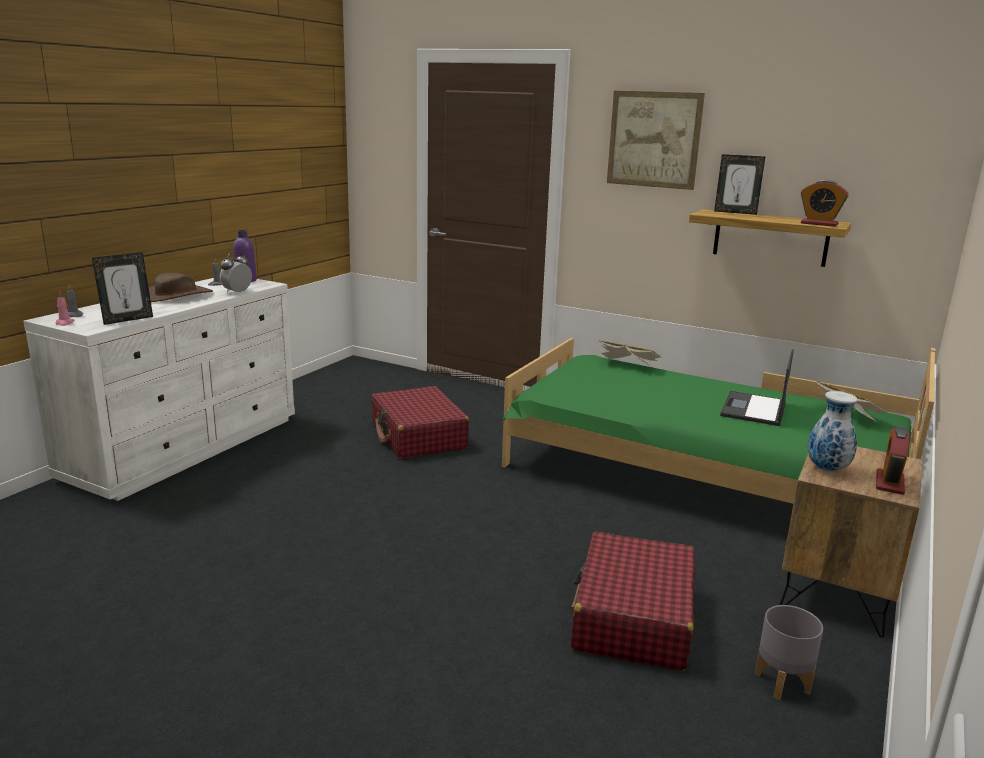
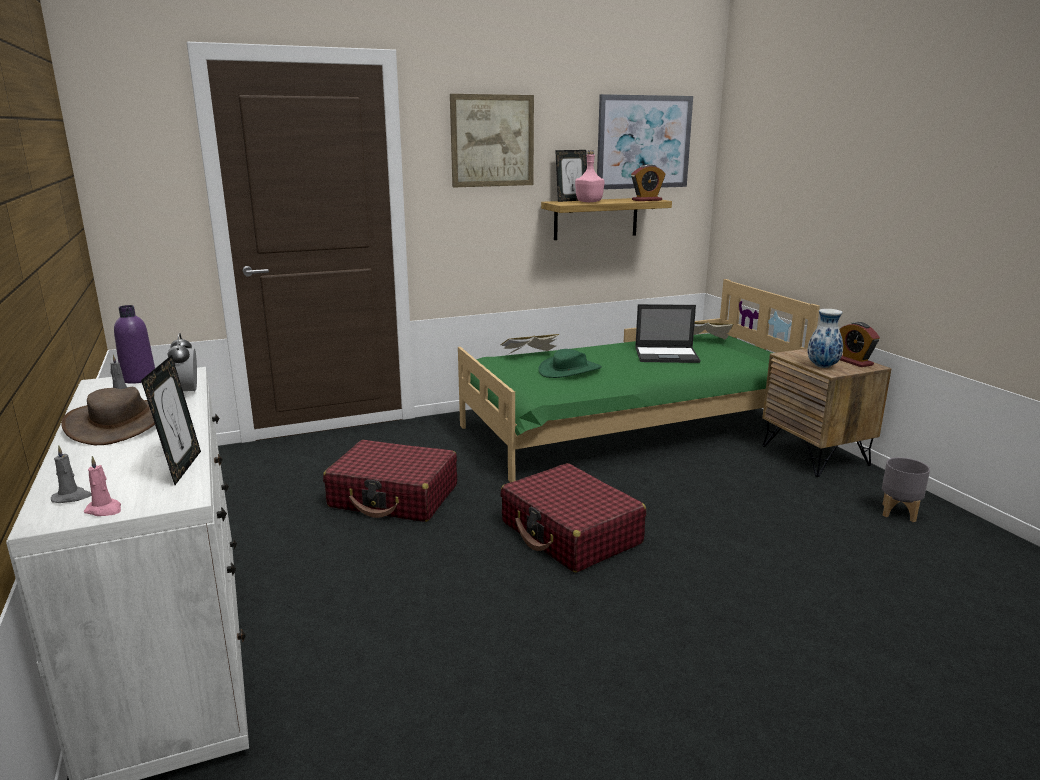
camera: 50 degrees left, 0 degrees up
(621, 386) = (570, 370): none -> green hat
(633, 618) = (794, 527): red suitcase -> red suitcase (571, 533)
(742, 216) = (589, 202): none -> pink bottle
(754, 409) = (667, 355): laptop -> laptop turned 60 degrees counterclockwise
(850, 153) = (643, 142): none -> picture

